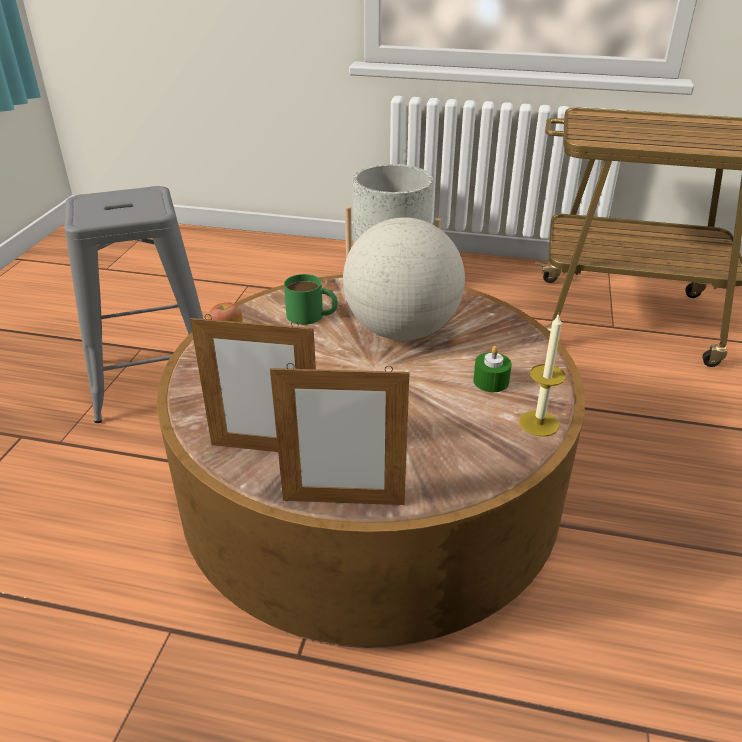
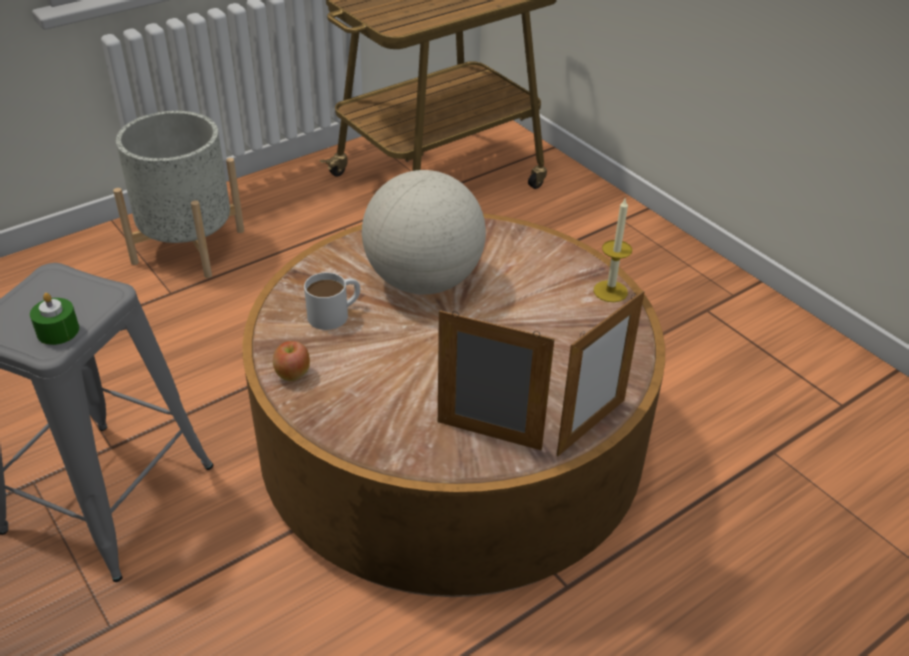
camera: 50 degrees left, 5 degrees up
(265, 450) = (489, 435): picture frame -> picture frame turned 120 degrees counterclockwise
(312, 316) = (335, 313): green mug -> white mug
(491, 381) = (541, 281): green candle -> green candle (58, 331)

